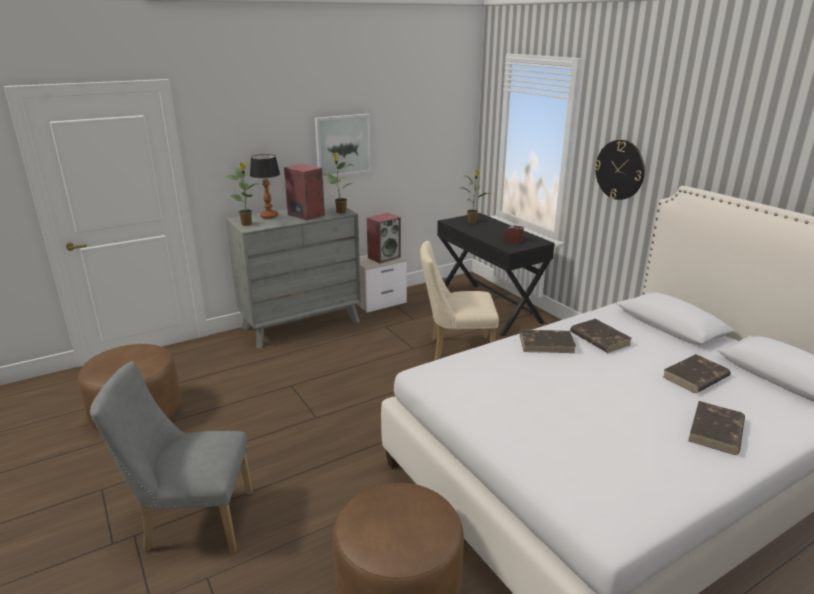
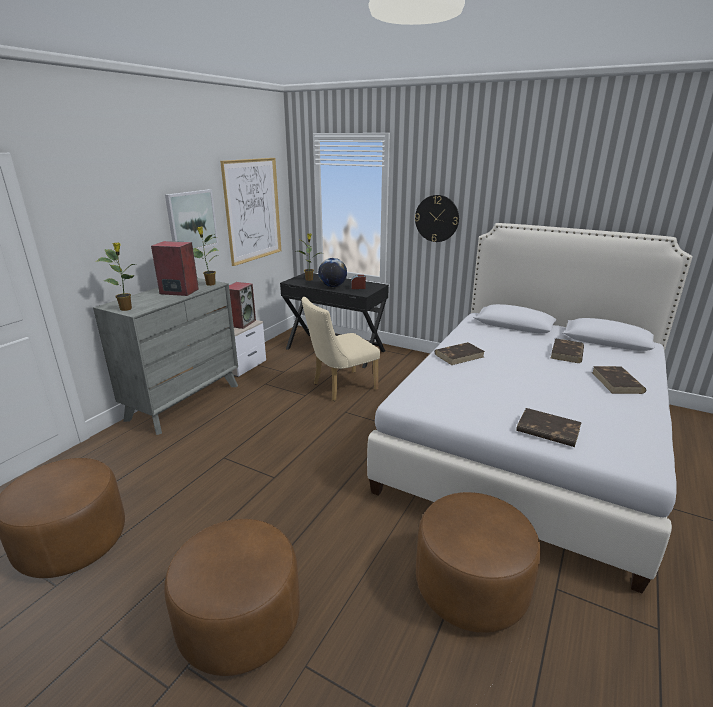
camera: 30 degrees left, 0 degrees up
(191, 522) = (239, 621): grey chair -> brown ottoman
(269, 216) = (142, 298): table lamp -> none
(423, 137) = (252, 210): none -> picture
(487, 234) = (332, 286): none -> globe
(599, 338) = (486, 343): brown book -> brown book (547, 430)

